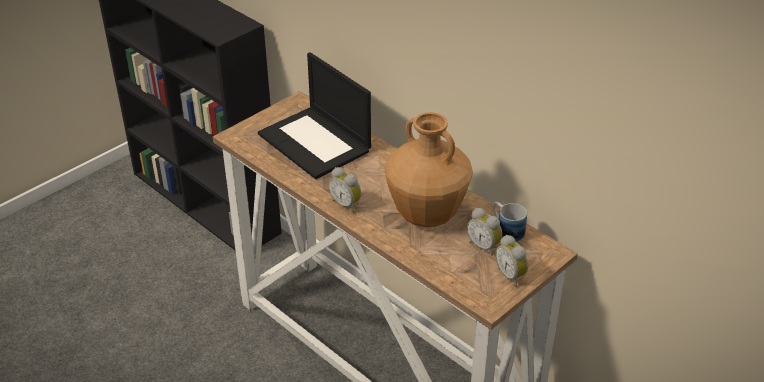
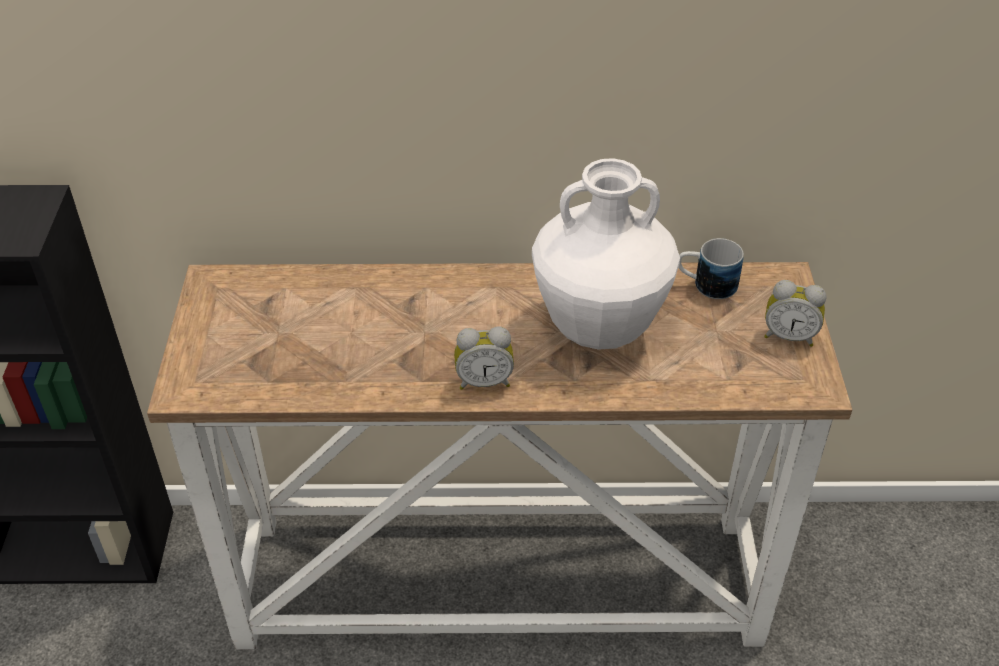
camera: 45 degrees left, 5 degrees up
(316, 143) = (321, 323): laptop -> none
(426, 215) = (598, 328): brown vase -> white vase
(484, 246) = (713, 321): alarm clock -> none

